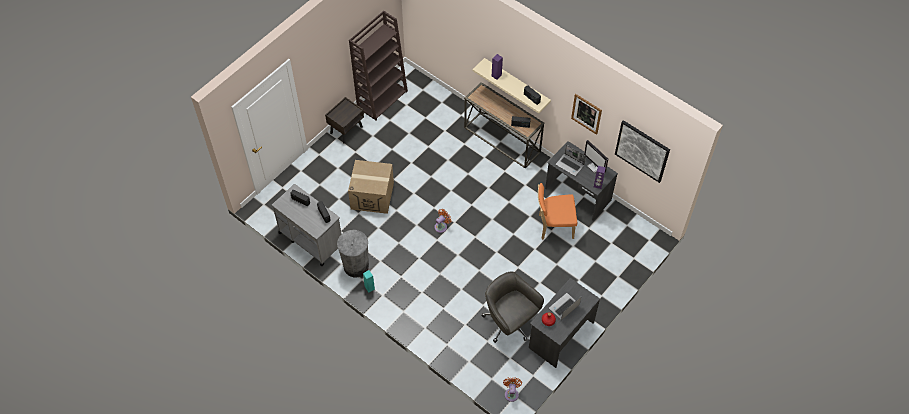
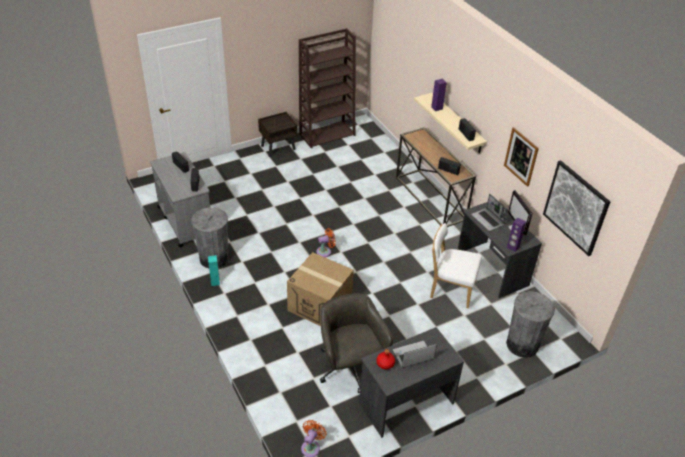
camera: 20 degrees right, 15 degrees down
(372, 195) = (270, 204): cardboard box -> cardboard box (320, 304)
(554, 226) = (450, 289): orange chair -> white chair
(624, 255) = (522, 344): none -> grey trash can

